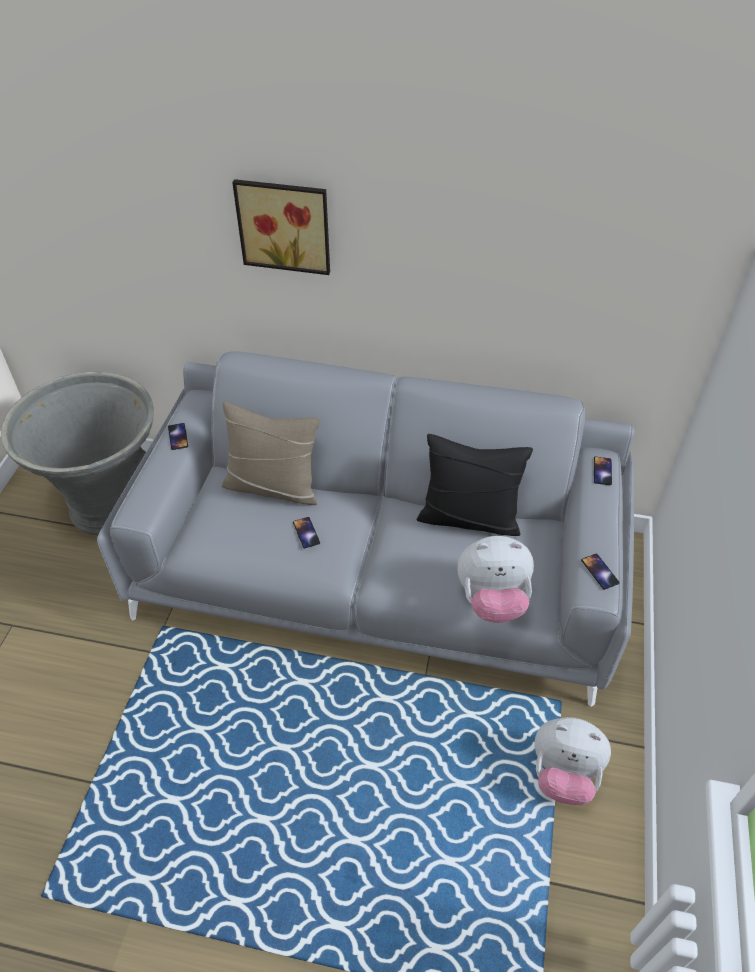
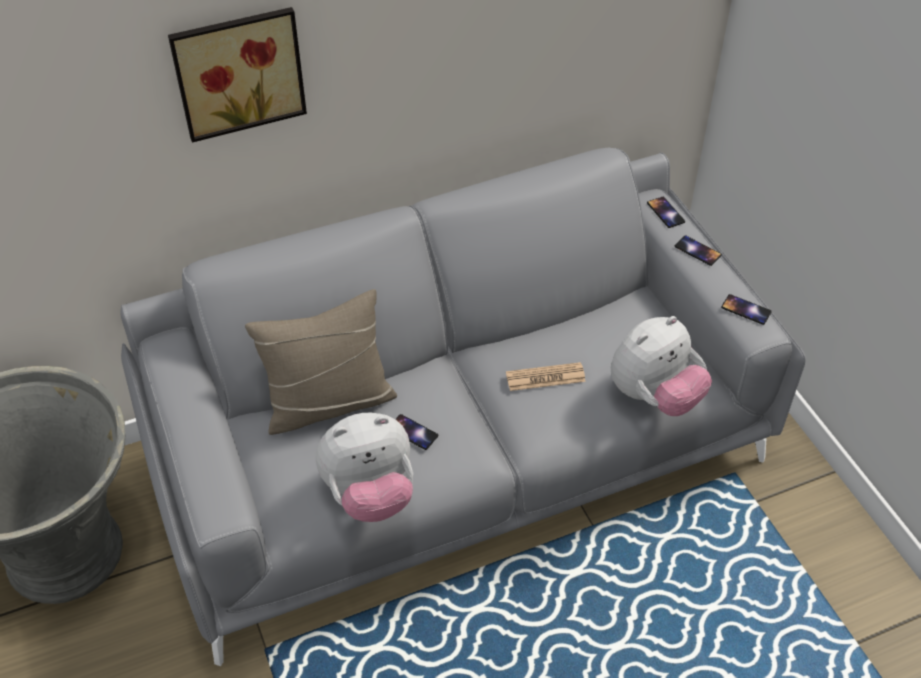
camera: 35 degrees left, 0 degrees up
(178, 436) = (185, 400): phone -> phone (697, 251)
(424, 544) = (545, 377): none -> newspaper
(469, 518) = (564, 327): black pillow -> none
(563, 774) = (791, 539): plush toy -> plush toy (370, 494)

